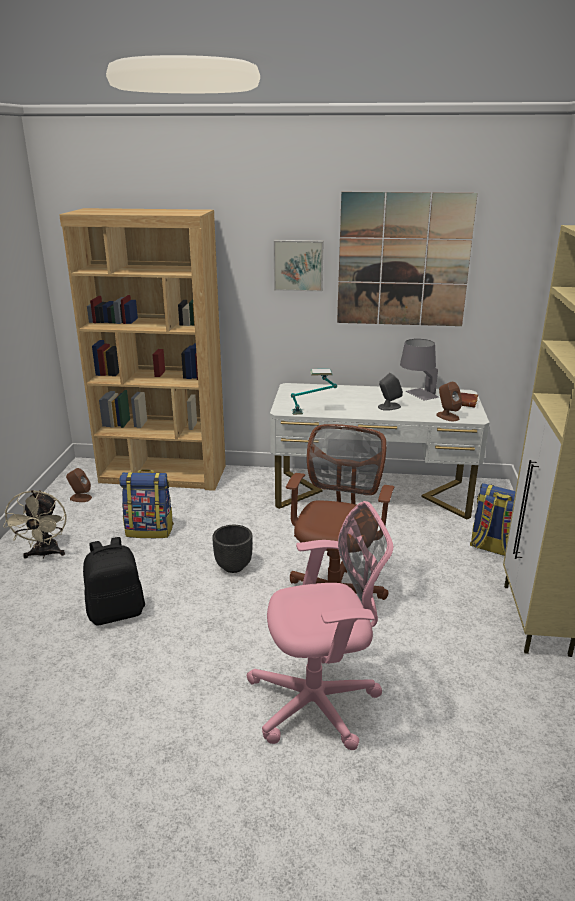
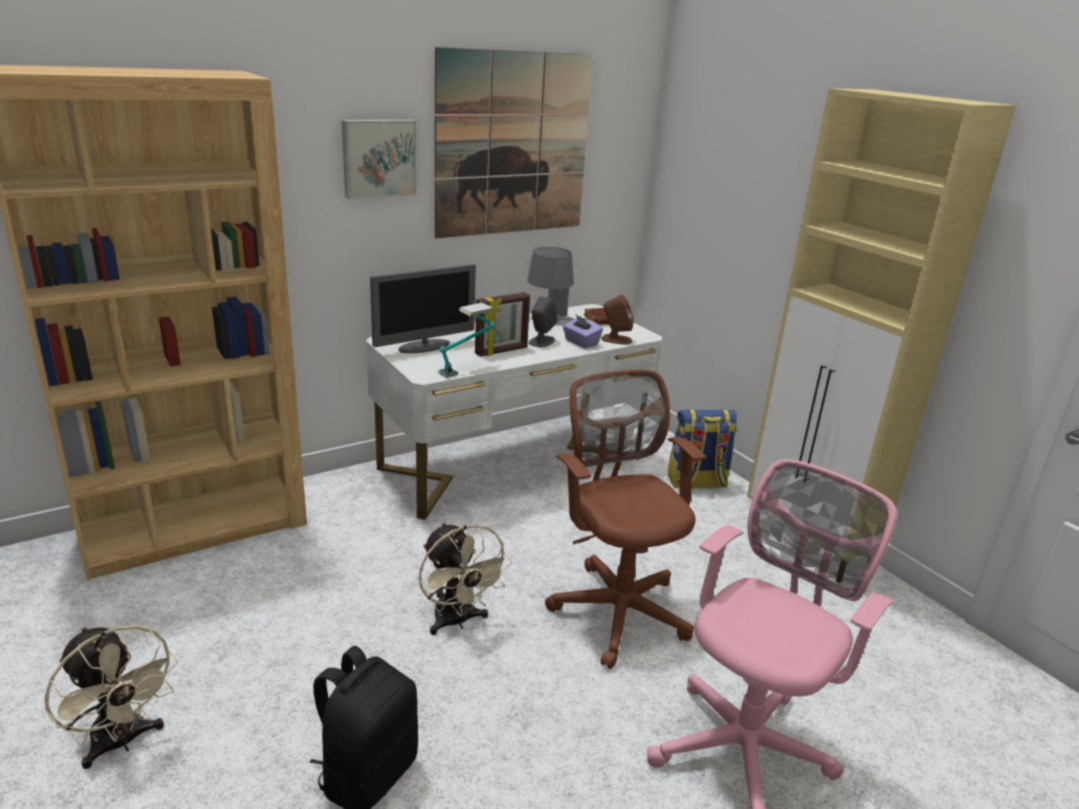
camera: 40 degrees left, 0 degrees up
(80, 498) = (81, 617): brown speaker -> none
(150, 530) = (273, 621): backpack -> none
(234, 566) = (457, 621): black planter -> beige fan
(307, 394) = (424, 347): none -> monitor
(351, 407) = (501, 351): none -> picture frame
(416, 413) = (581, 342): none -> purple tissue box

